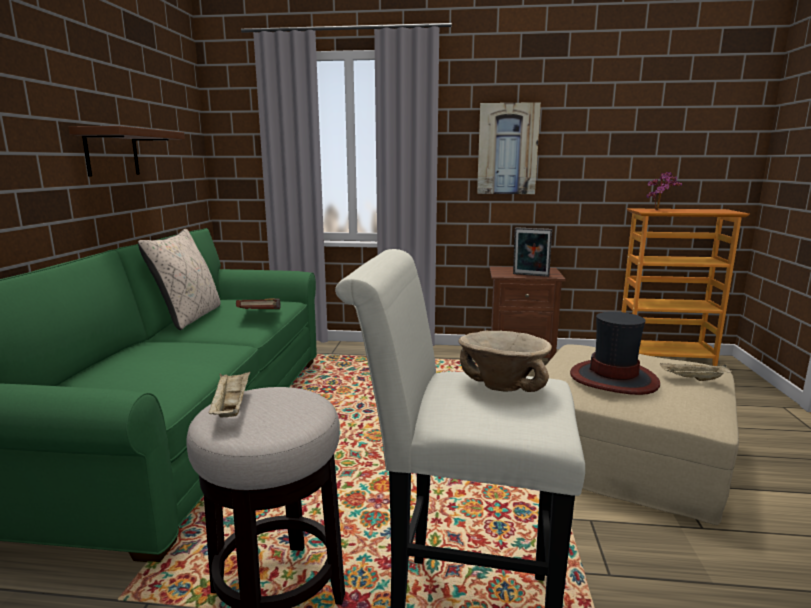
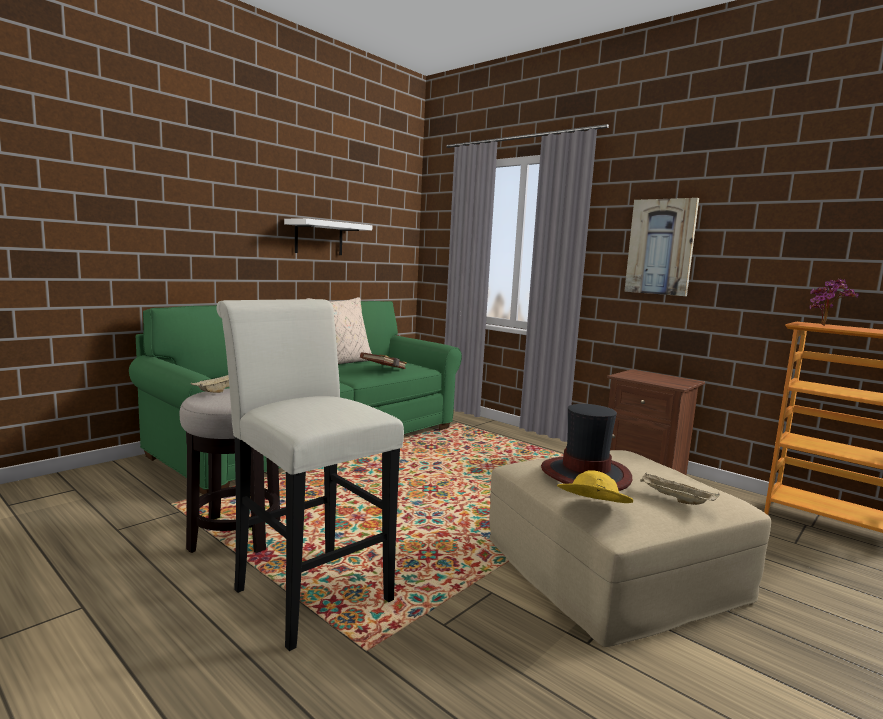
camera: 35 degrees right, 5 degrees down
(112, 152) = (319, 238): brown shelf -> white shelf
(503, 385) = (336, 405): beige bowl -> none
(530, 275) = (651, 381): picture frame -> none
(680, 411) = (591, 510): none -> yellow hat

